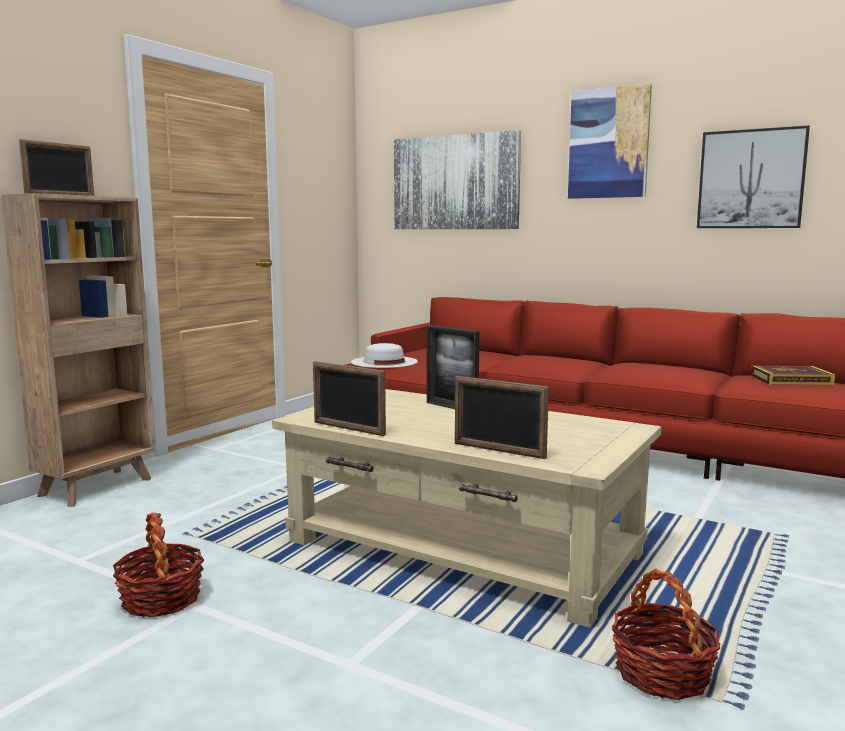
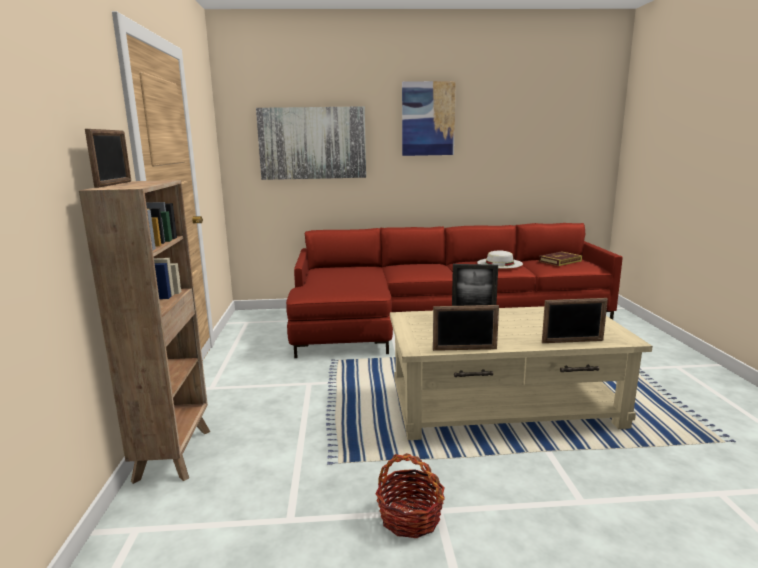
camera: 35 degrees left, 5 degrees up
(384, 362) = (322, 288): white hat -> white hat (499, 263)
(661, 673) = (688, 438): basket -> none
(751, 179) = (514, 144): picture -> none

